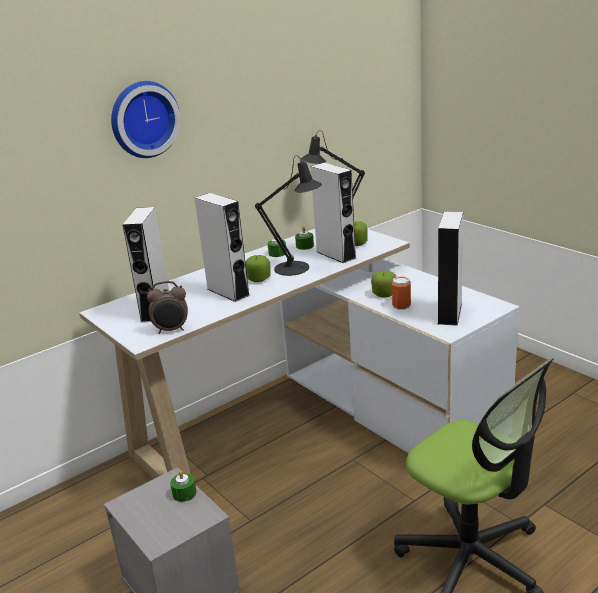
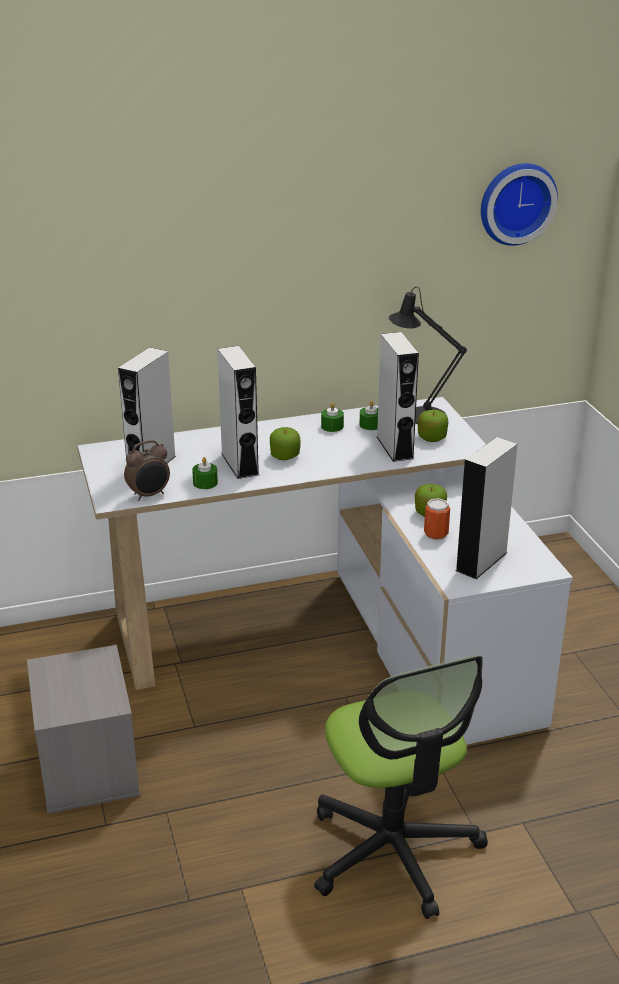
camera: 20 degrees right, 5 degrees up
(143, 119) = (186, 243): wall clock -> wall clock (515, 202)
(171, 330) = (149, 495): alarm clock -> alarm clock turned 45 degrees counterclockwise
(184, 493) = (105, 675): green candle -> green candle (205, 483)
(297, 268) = (337, 454): black table lamp -> none

